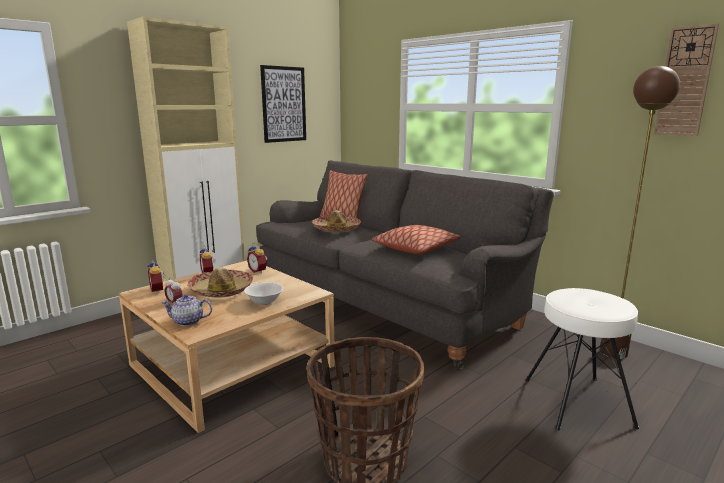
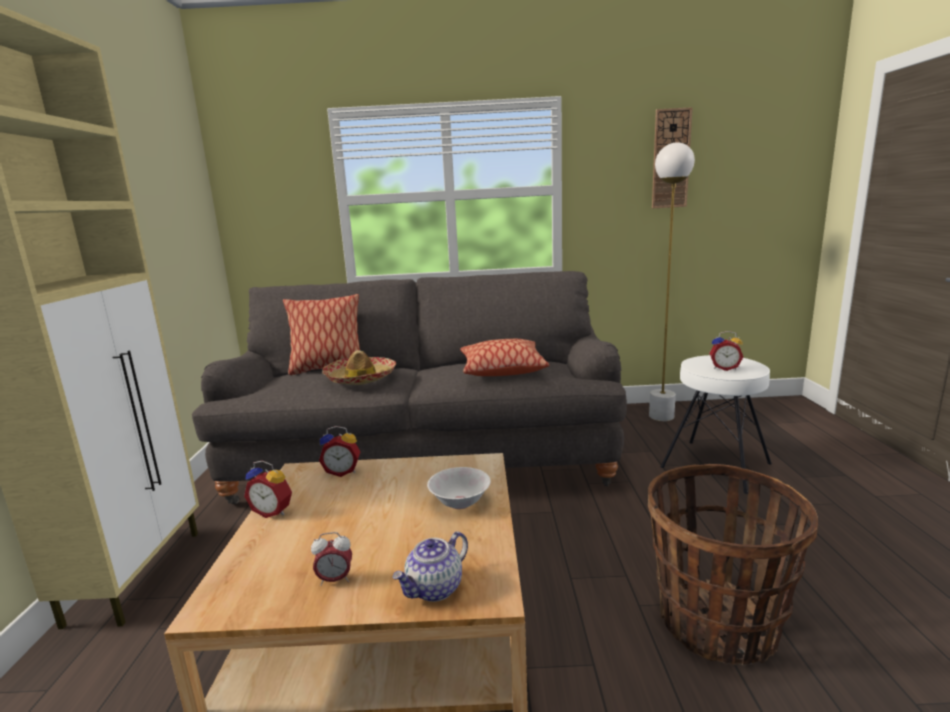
camera: 45 degrees left, 0 degrees up
(158, 290) = (248, 580): alarm clock -> alarm clock (724, 368)
(221, 290) = (360, 521): hat -> none
(283, 104) = (155, 204): picture -> none
(613, 352) = (661, 416): brown floor lamp -> white floor lamp

